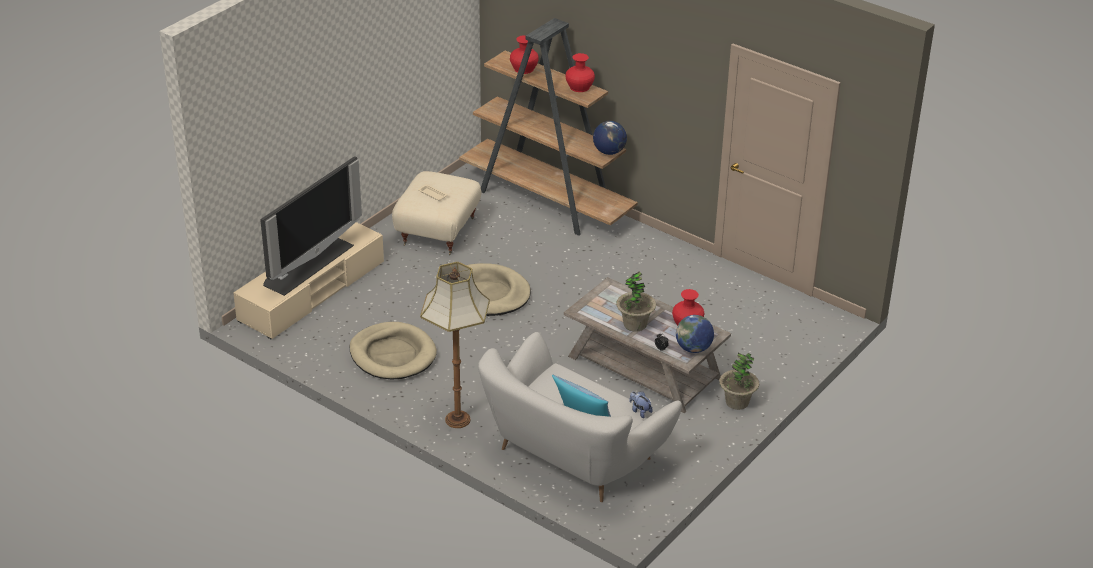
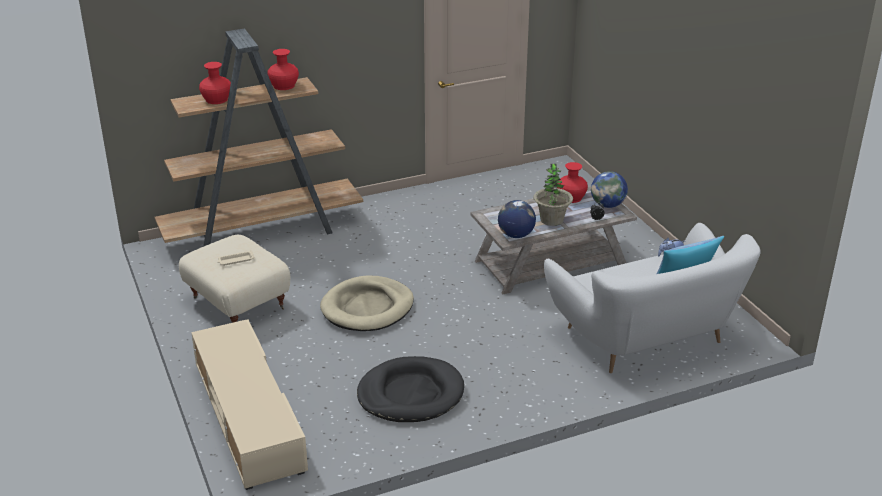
camera: 60 degrees left, 5 degrees down
(307, 264) = (246, 383): television -> none
(393, 354) = (410, 394): beige dog bed -> black dog bed
(457, 420) = (548, 386): floor lamp -> none
(609, 151) = (327, 137): globe -> globe (515, 235)
(737, 402) = (629, 236): potted plant -> none

